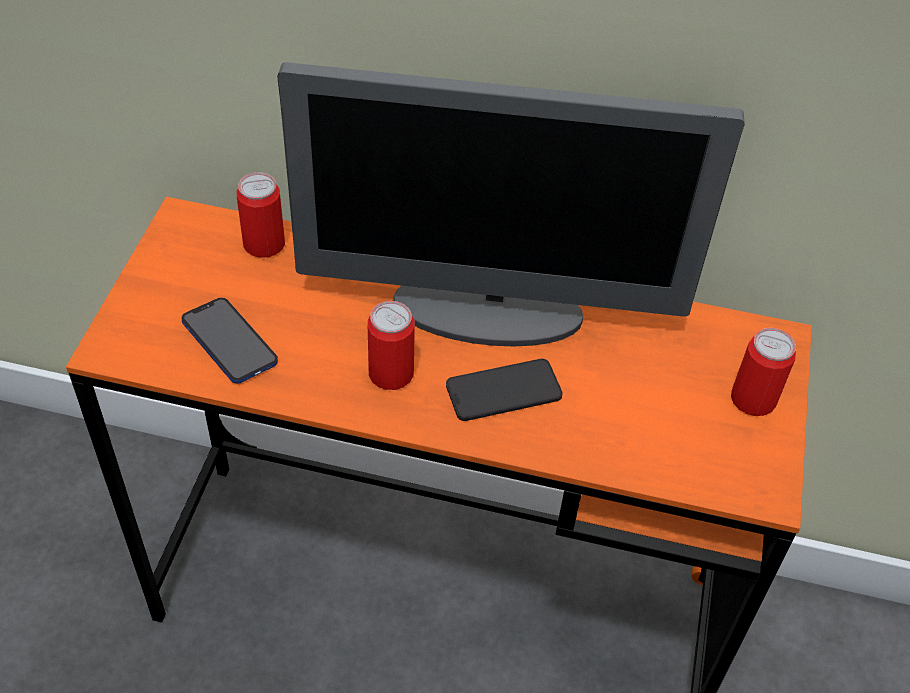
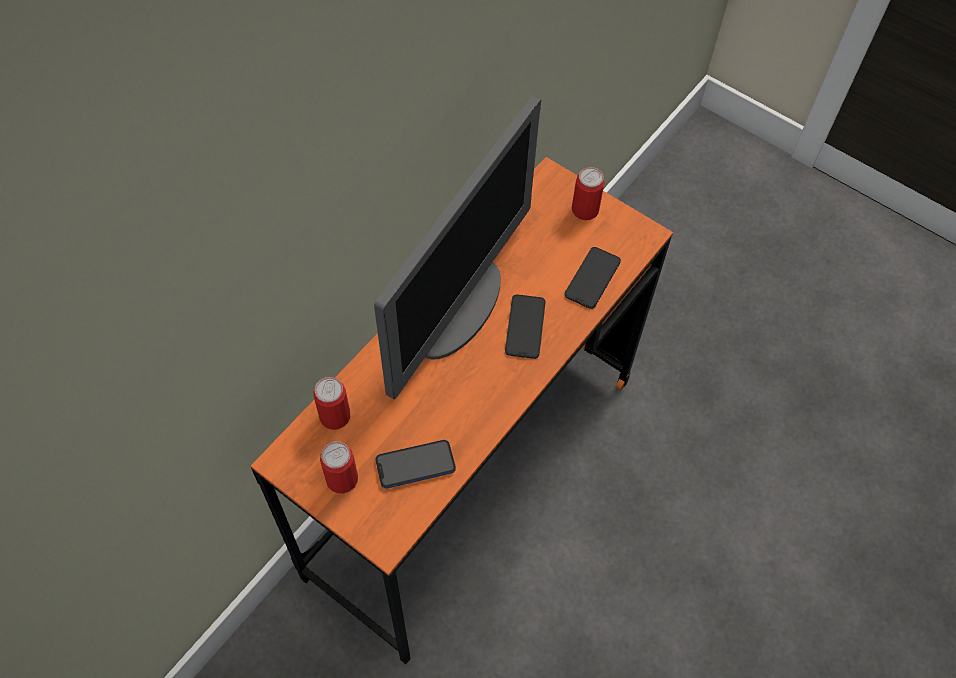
camera: 65 degrees left, 10 degrees up
(391, 373) = (485, 381): can -> can (342, 479)
(638, 445) = (592, 278): none -> phone

